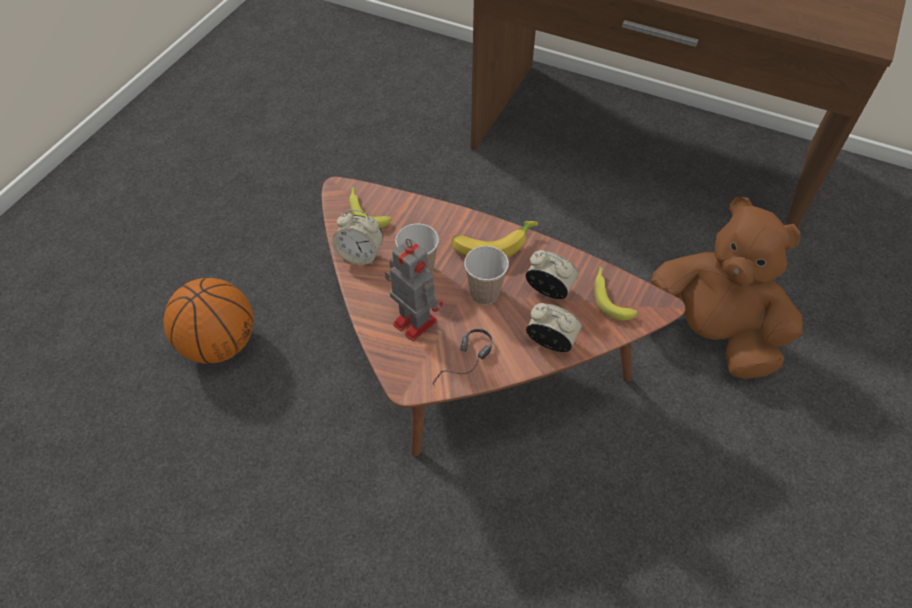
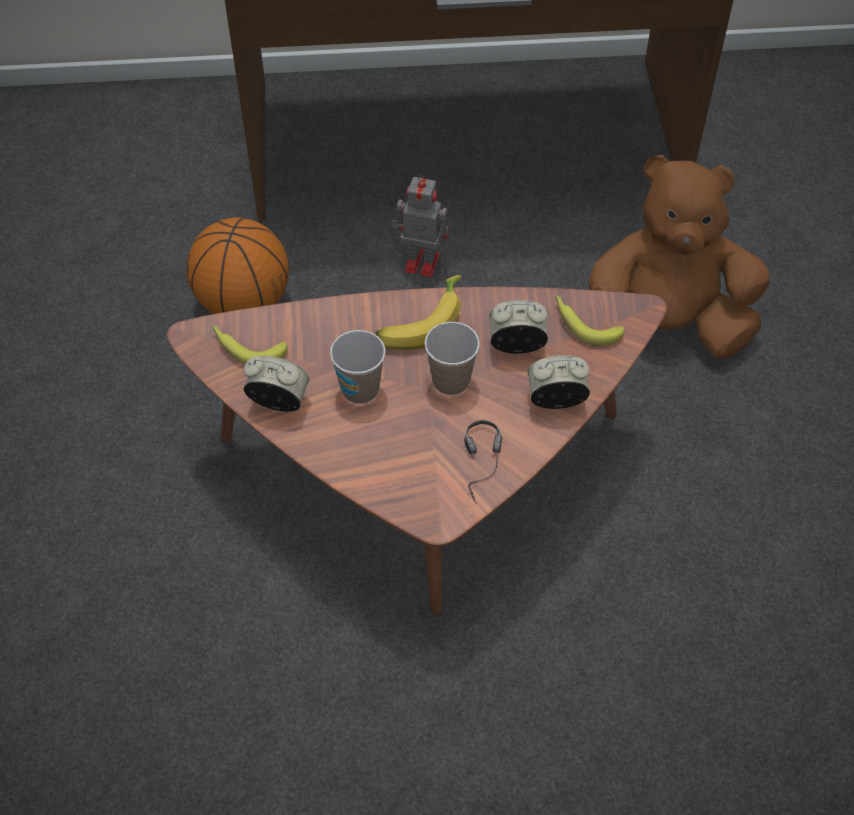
camera: 30 degrees left, 0 degrees up
(220, 343) = (106, 607): basketball -> basketball (243, 302)
(360, 255) = (279, 402): alarm clock -> alarm clock turned 150 degrees counterclockwise
(413, 321) = (394, 448): toy robot -> toy robot (420, 262)

